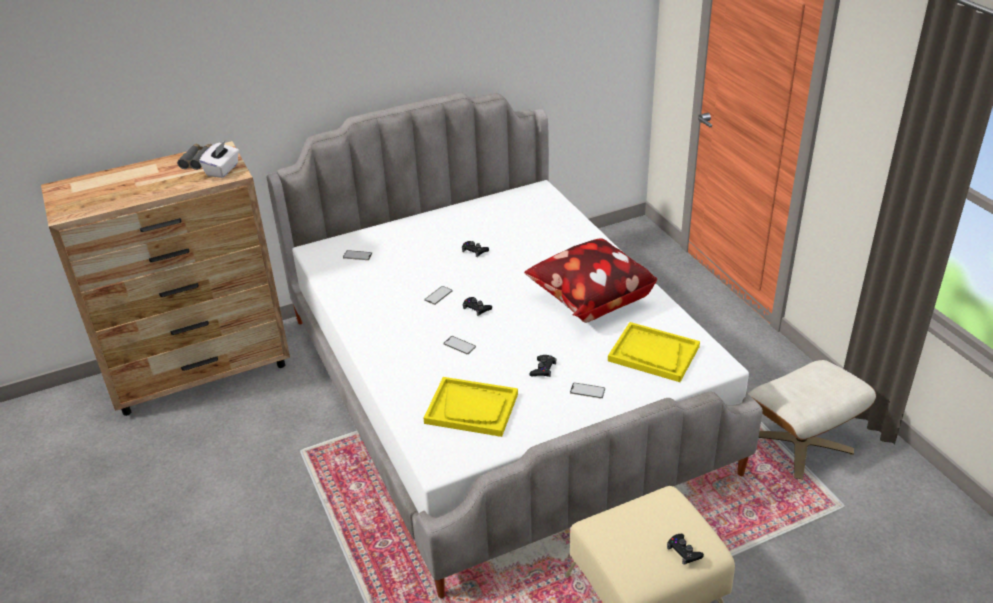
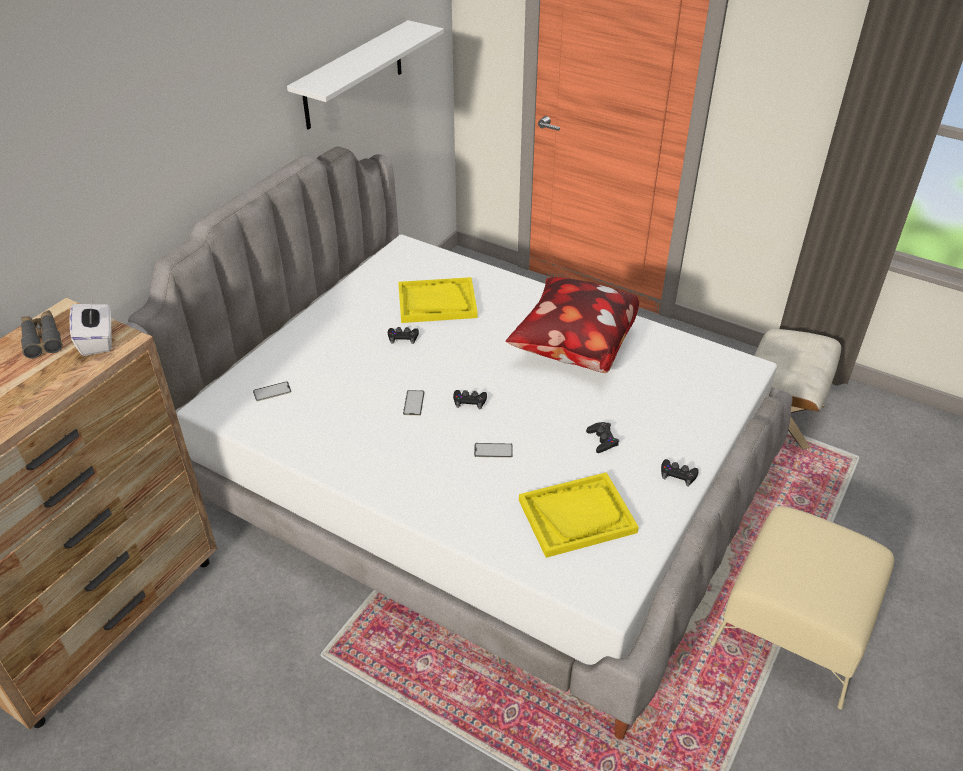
camera: 35 degrees left, 5 degrees up
(529, 41) = (353, 75): none -> white shelf
(587, 390) = (665, 444): phone -> none
(653, 354) = (684, 380): yellow tray -> yellow tray (437, 302)
(684, 552) = (860, 566): black game controller -> black game controller (678, 475)

